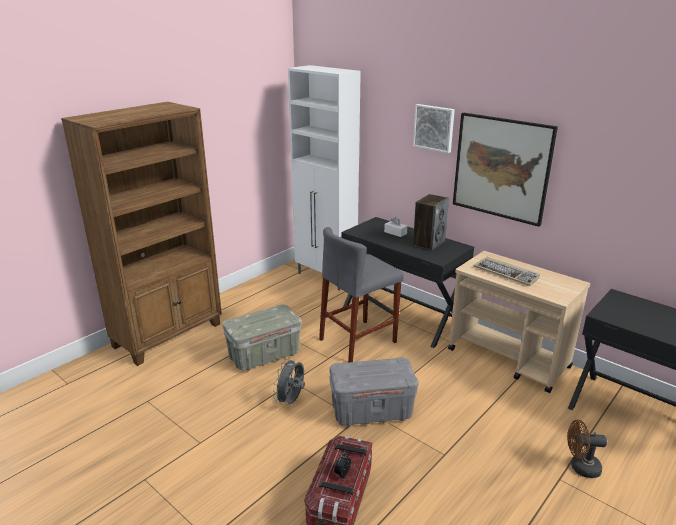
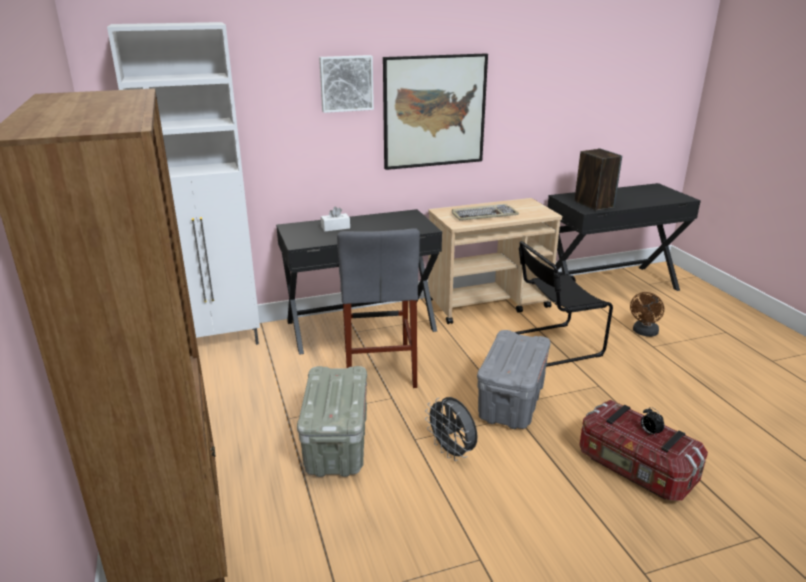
camera: 60 degrees left, 0 degrees up
(429, 243) = (383, 222): speaker -> speaker (593, 204)
(481, 412) = (553, 345): none -> black chair

